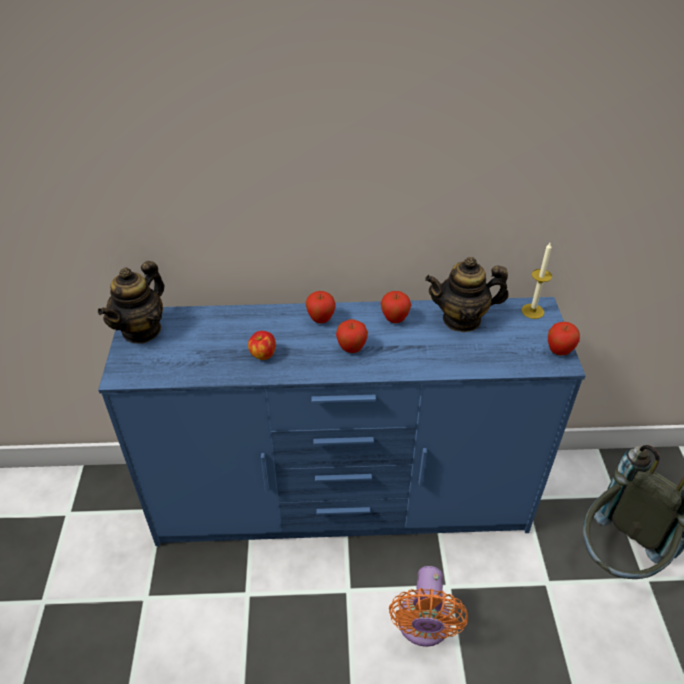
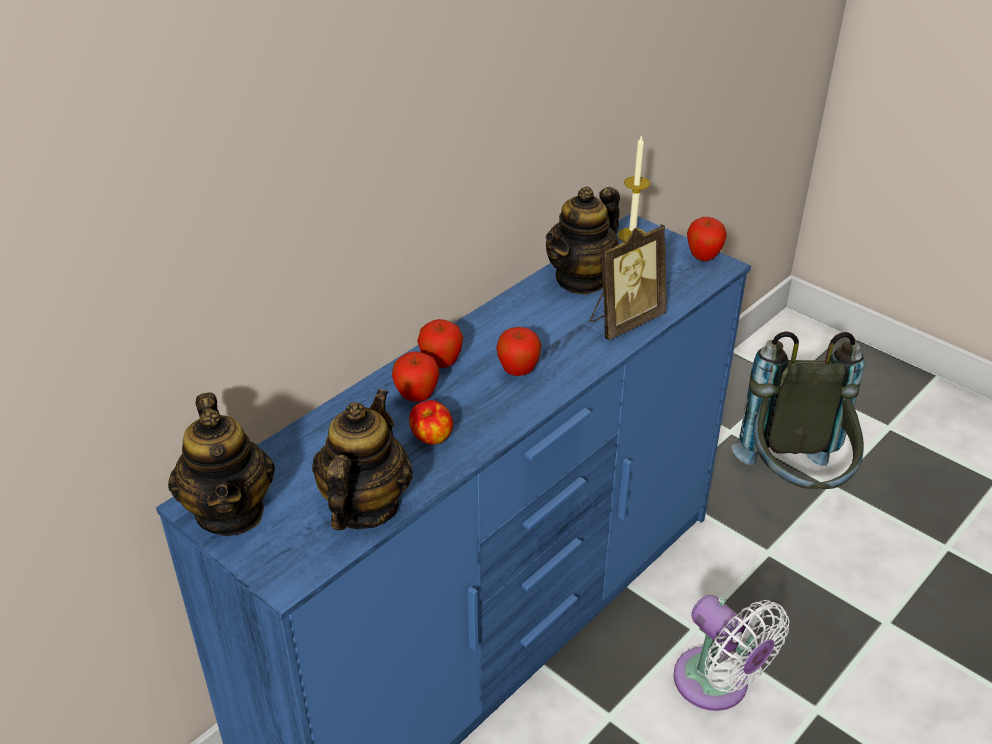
camera: 45 degrees left, 5 degrees down
(190, 367) = (364, 507): none -> teapot
(394, 320) = (518, 317): apple -> apple (417, 397)
(423, 626) = (717, 685): orange fan -> white fan
(450, 359) = (624, 321): none -> picture frame

